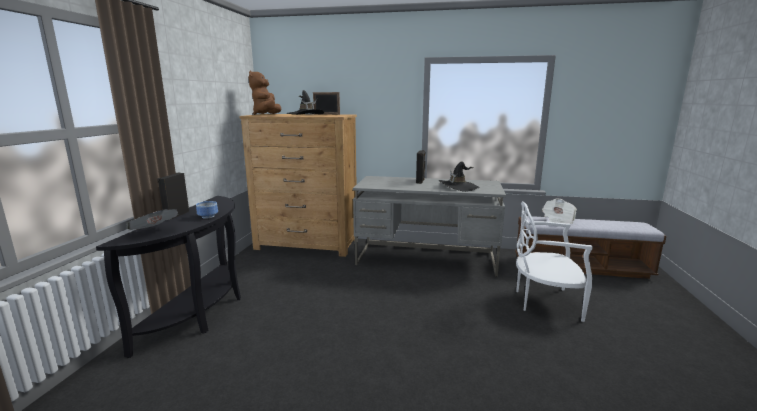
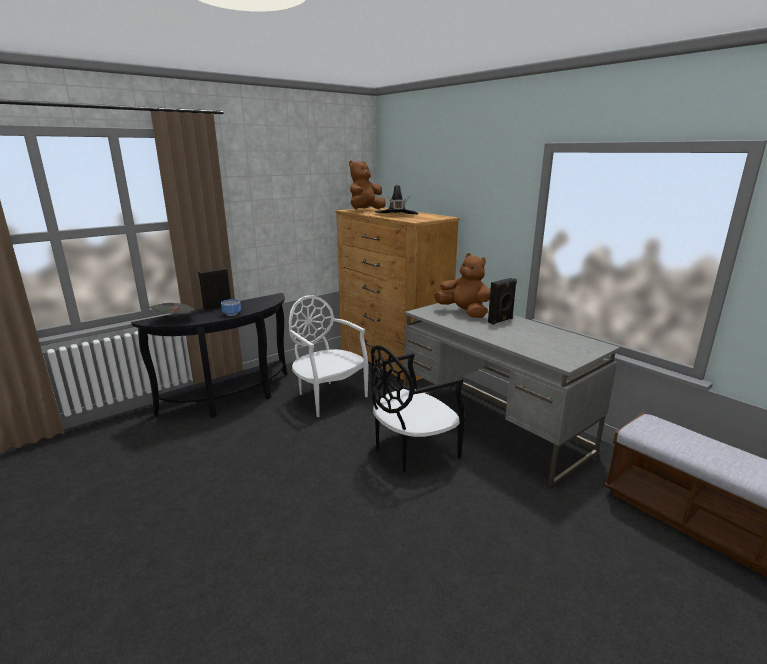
camera: 40 degrees right, 5 degrees up
(326, 114) = (426, 214): picture frame -> none
(391, 181) = (464, 313): none -> brown plush toy
(403, 289) = (412, 450): none -> black chair
(458, 187) = (529, 342): black hat -> none
(545, 302) = (564, 553): white chair -> white chair (328, 396)
(557, 220) = (689, 441): newspaper -> none

